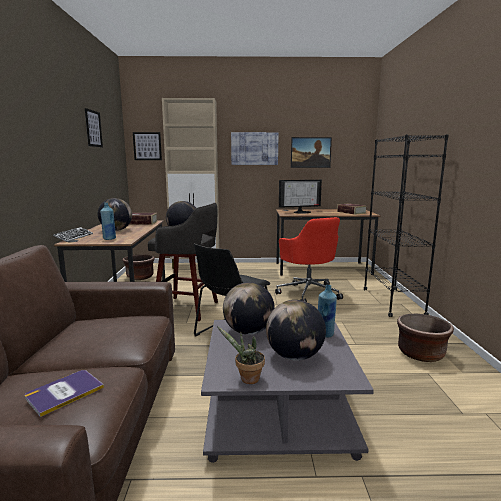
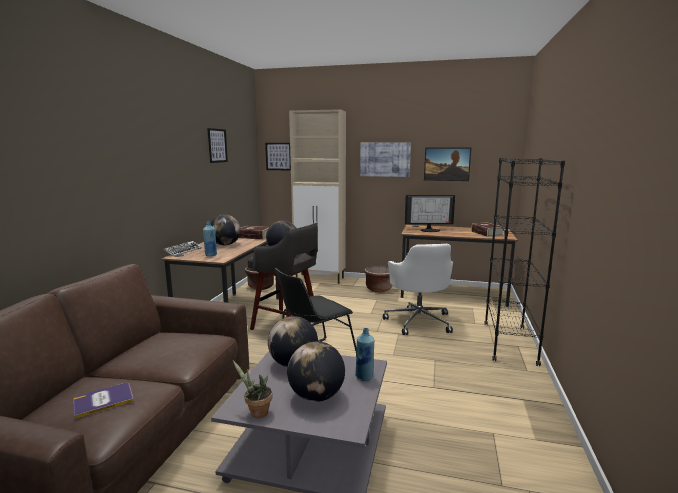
camera: 15 degrees right, 0 degrees up
(308, 292) = (418, 321): red office chair -> white office chair
(421, 354) = (500, 410): brown planter -> brown planter (379, 289)

